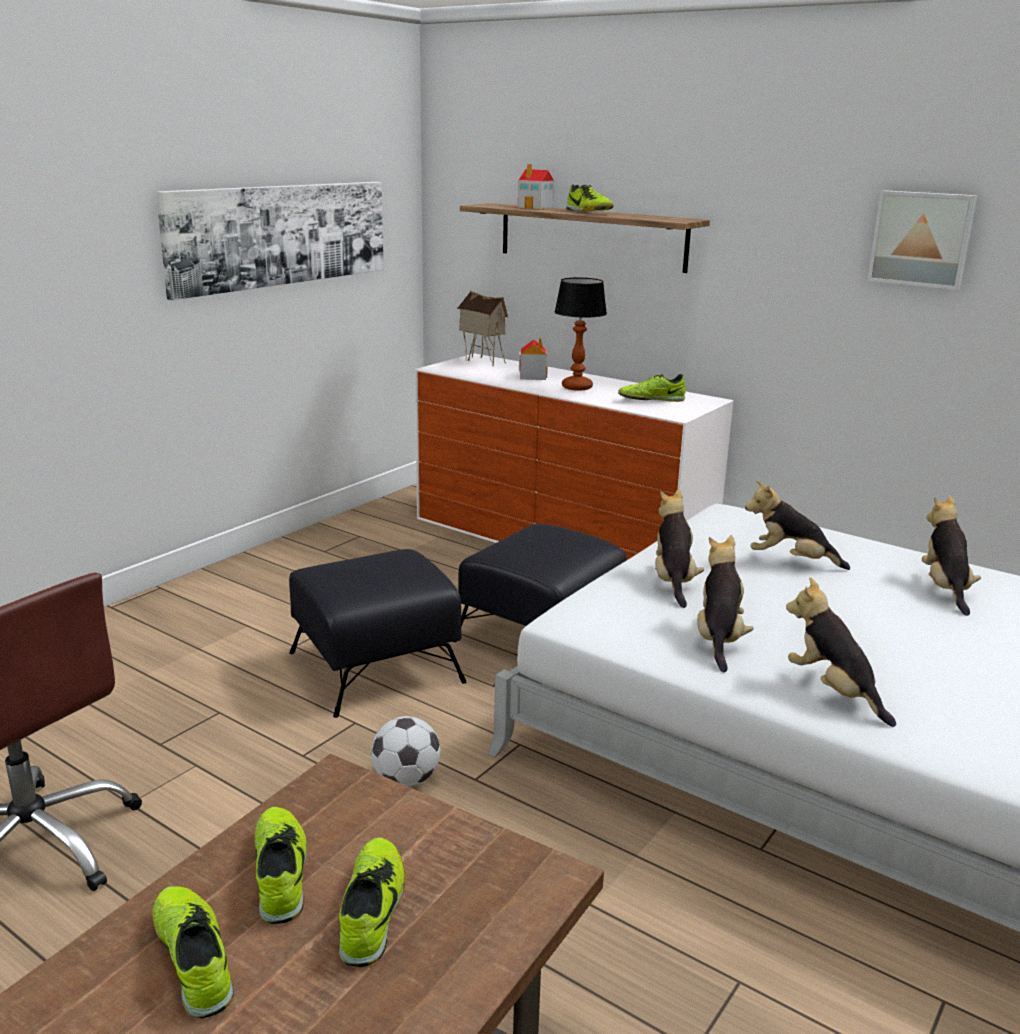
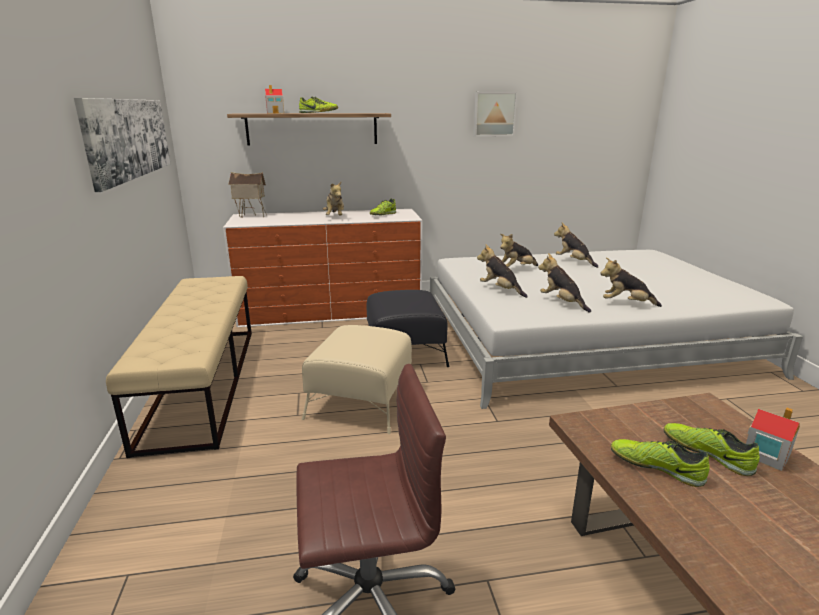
camera: 45 degrees left, 0 degrees up
(194, 958) = (721, 520): shoe -> none
(280, 567) = (202, 382): none -> beige bench
(377, 667) = (362, 401): black ottoman -> beige ottoman
(406, 780) = (474, 438): football -> none
(532, 376) = (299, 217): toy house -> toy house (765, 455)
(577, 387) = (335, 217): table lamp -> plush toy

